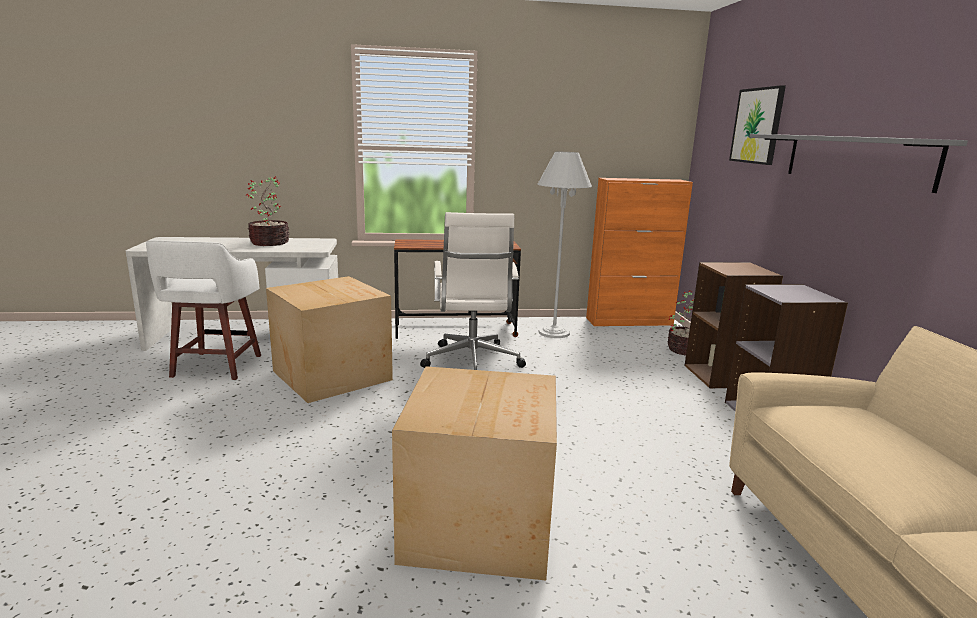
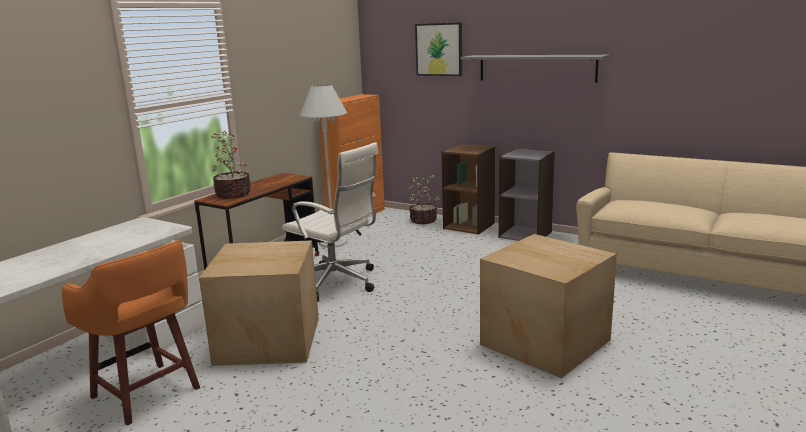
camera: 50 degrees left, 0 degrees up
(215, 367) = (148, 394): white stool -> orange stool
(270, 242) = (99, 241): potted plant -> potted plant (232, 194)

